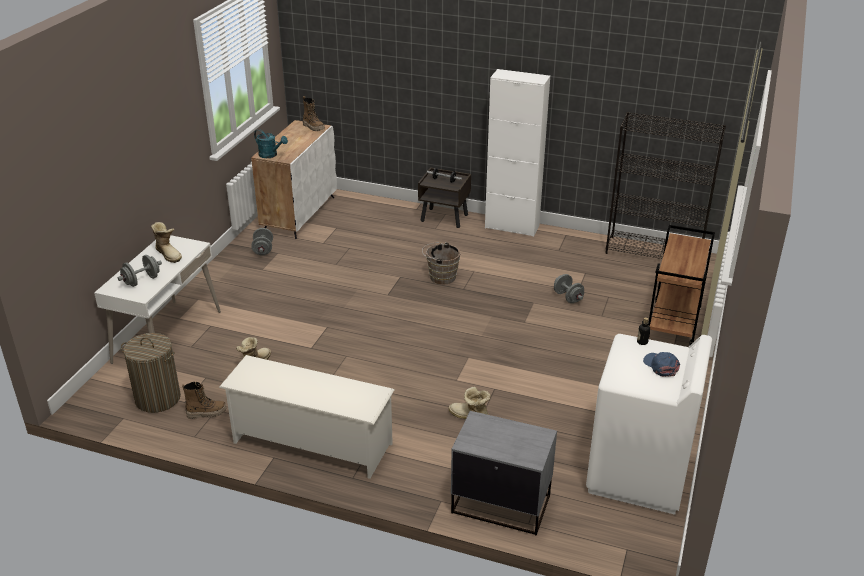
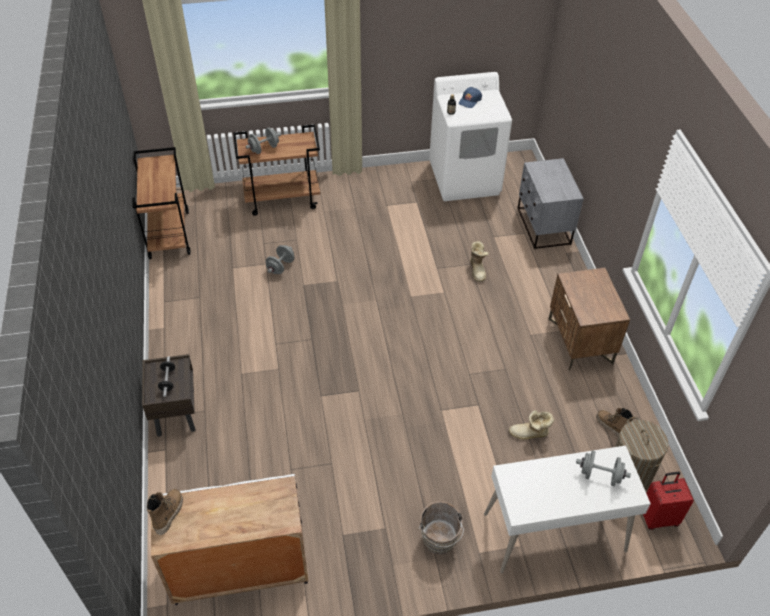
camera: 120 degrees left, 15 degrees up
(109, 395) = (658, 517): none -> red suitcase
(169, 254) = (541, 487): boot -> none
(263, 250) = (345, 555): grey dumbbell -> grey dumbbell (264, 149)
(270, 155) = (283, 511): turquoise watering can -> none
(311, 443) = (580, 341): white shoe rack -> brown nightstand
(440, 277) = (301, 364): brown bucket -> brown bucket (439, 541)
(512, 227) = (168, 347): white cabinet -> none
(654, 253) = (168, 234): black bookcase -> brown cart

